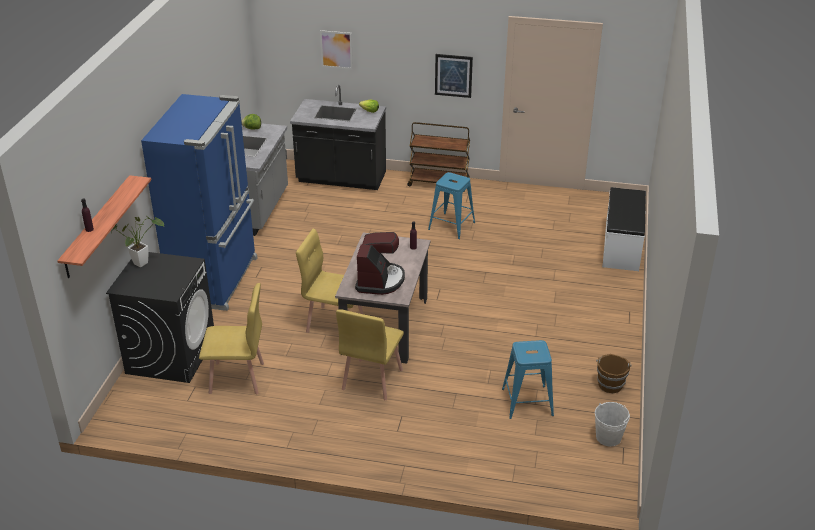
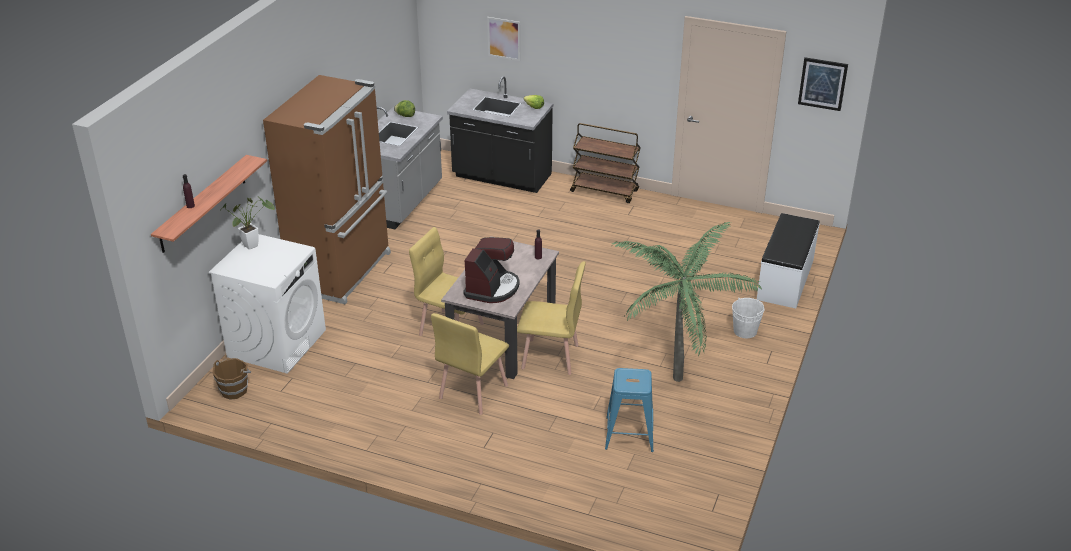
camera: 10 degrees right, 0 degrees up
(171, 355) = (277, 343): black washing machine -> white washing machine
(216, 280) = (343, 271): blue fridge -> brown fridge
(237, 378) = (336, 374): yellow chair -> yellow chair (550, 357)
(451, 226) = (604, 239): blue stool -> none
(453, 75) = (625, 76): picture -> picture (822, 83)
(547, 337) = (672, 368): none -> potted plant
(608, 437) = (705, 481): white bucket -> white bucket (745, 331)
(610, 384) = (725, 426): brown bucket -> brown bucket (234, 390)

